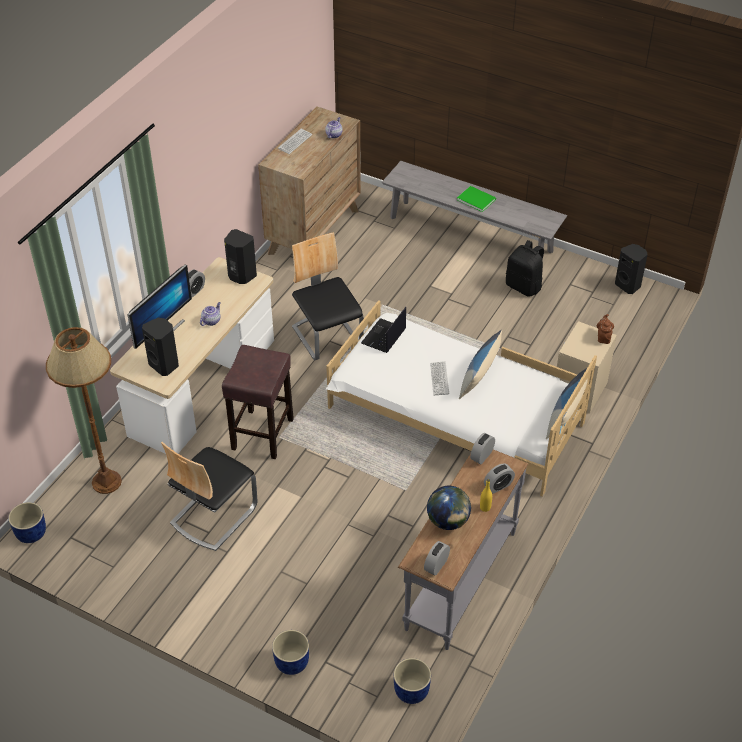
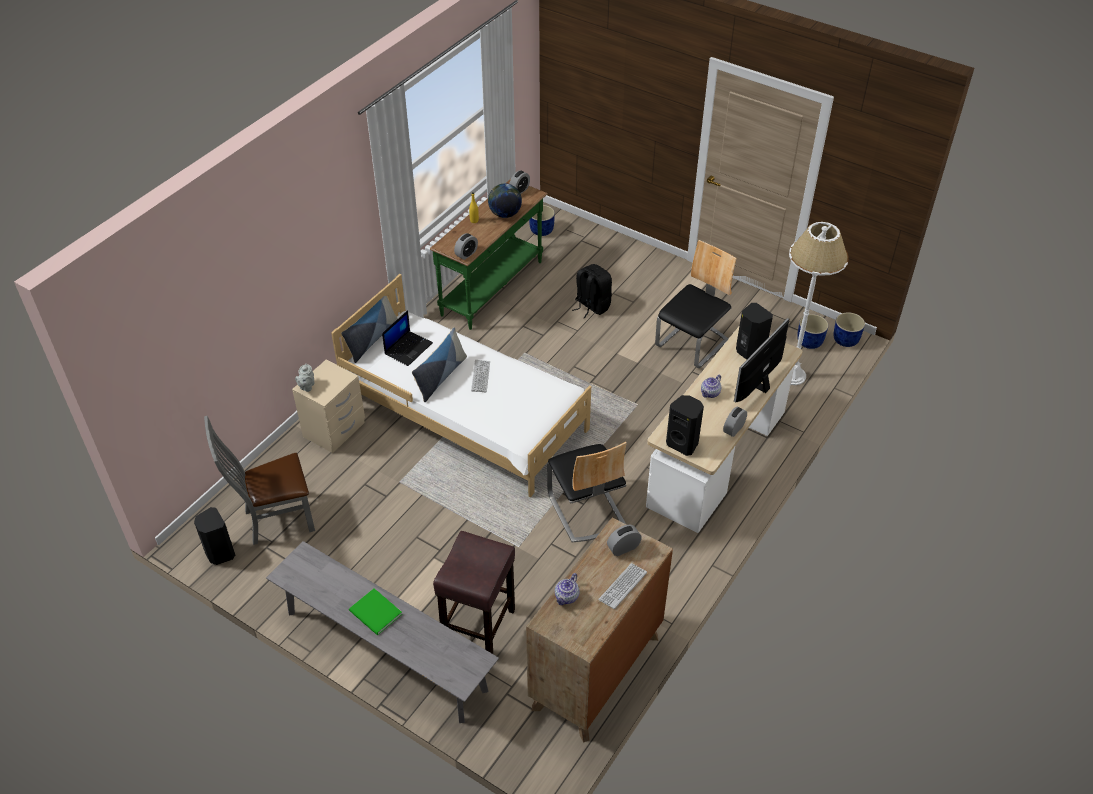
camera: 175 degrees left, 0 degrees up
(106, 482) = (792, 376): brown floor lamp -> white floor lamp
(262, 435) = (653, 407): brown stool -> brown stool (479, 625)
(291, 662) = (624, 249): blue planter -> blue planter (810, 342)
(383, 337) = (529, 423): laptop -> laptop (408, 348)
(459, 579) = (493, 288): grey console table -> green console table
(498, 486) = (459, 233): alarm clock -> alarm clock (623, 548)
(524, 286) = (344, 561): black backpack -> black backpack (591, 306)
(596, 311) = (274, 520): none -> grey chair
(603, 337) = (306, 386): brown teapot -> grey teapot

